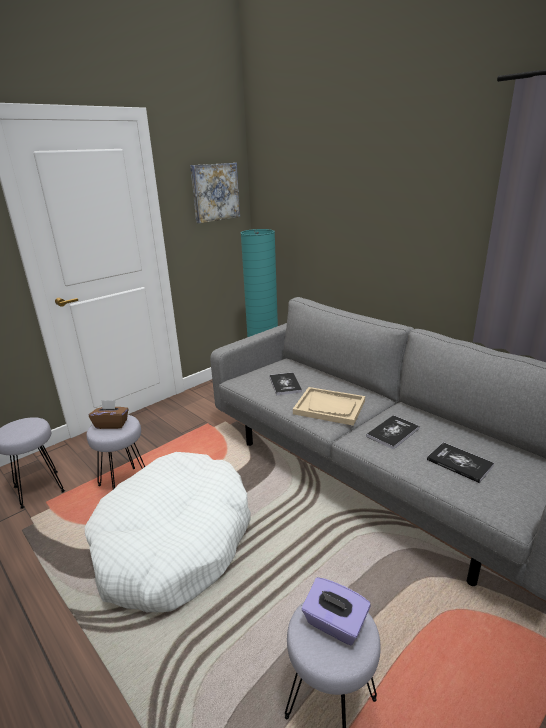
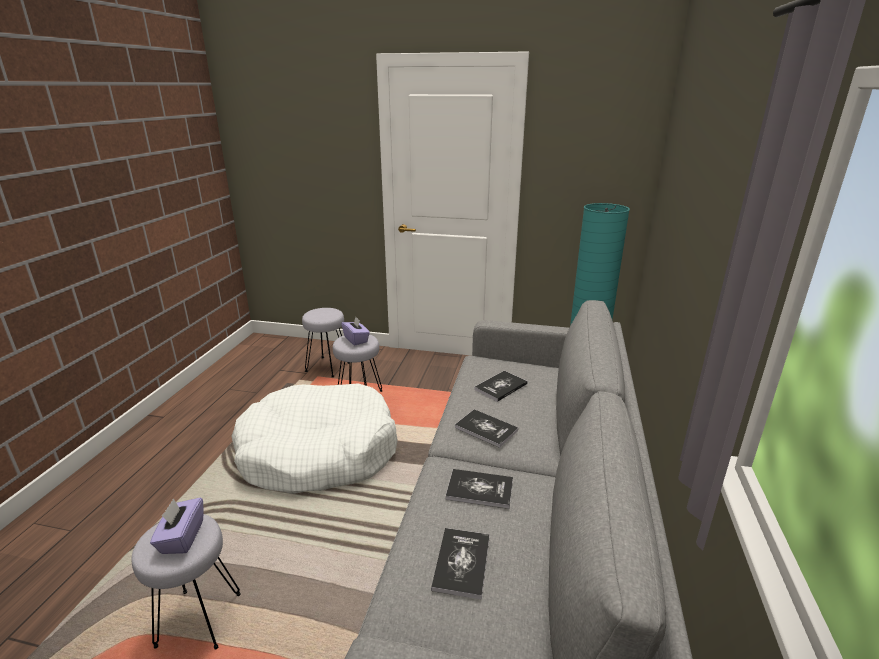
camera: 55 degrees right, 0 degrees up
(111, 424) = (356, 339): brown tissue box -> purple tissue box
(215, 192) = (602, 151): picture -> none
(329, 407) = (486, 429): beige tray -> book

